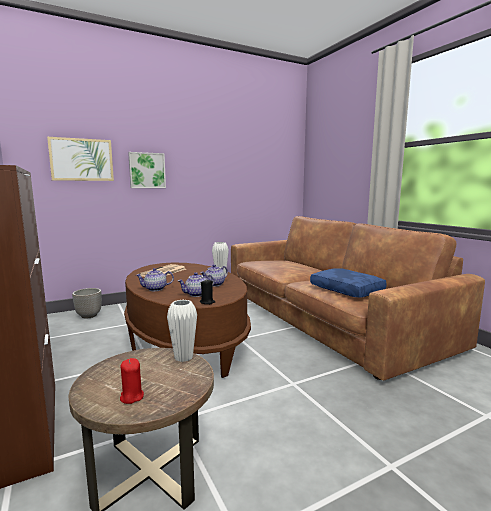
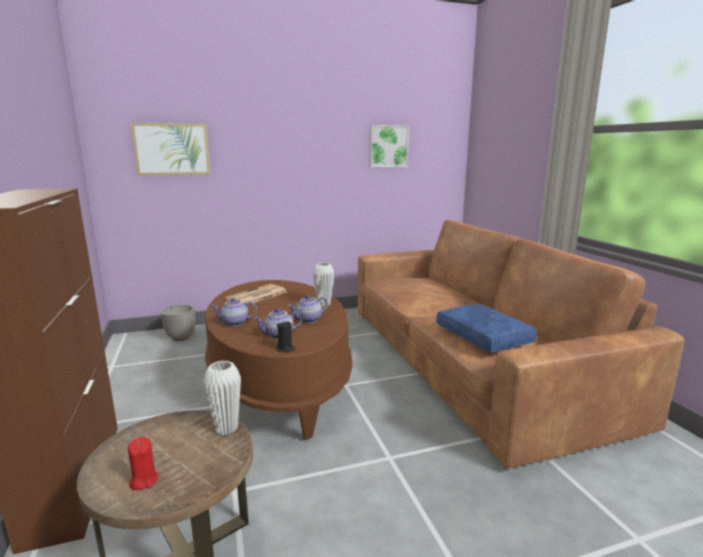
camera: 10 degrees right, 5 degrees up
(147, 170) = (252, 160): picture -> picture (388, 146)

